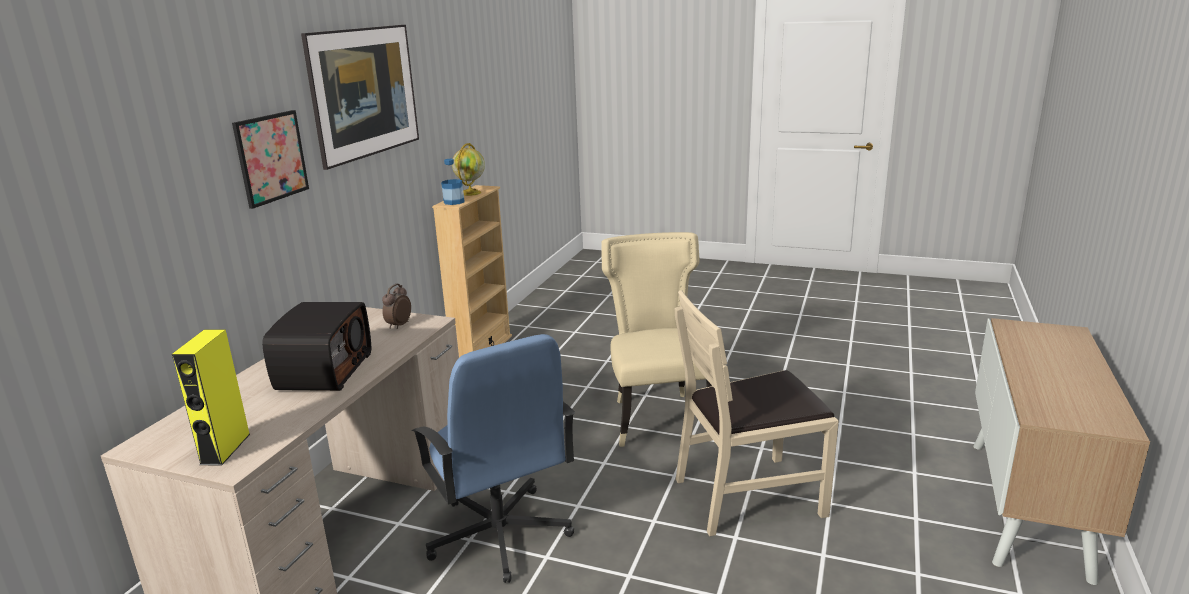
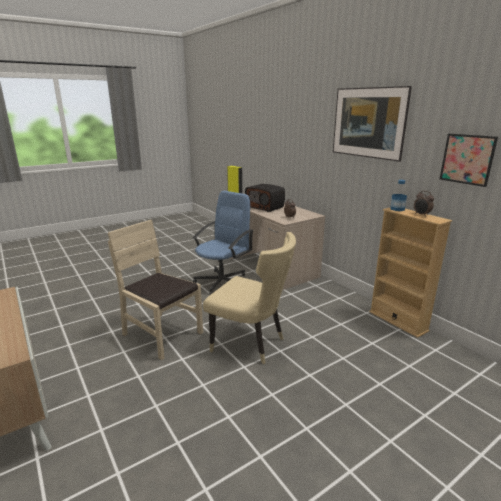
camera: 125 degrees right, 0 degrees up
(271, 158) = (314, 138): picture -> picture (467, 159)
(470, 193) = (421, 215): globe -> alarm clock
(499, 535) = (222, 282): blue office chair -> blue office chair turned 120 degrees clockwise
(748, 495) = (162, 334): beige chair -> beige chair turned 75 degrees counterclockwise

